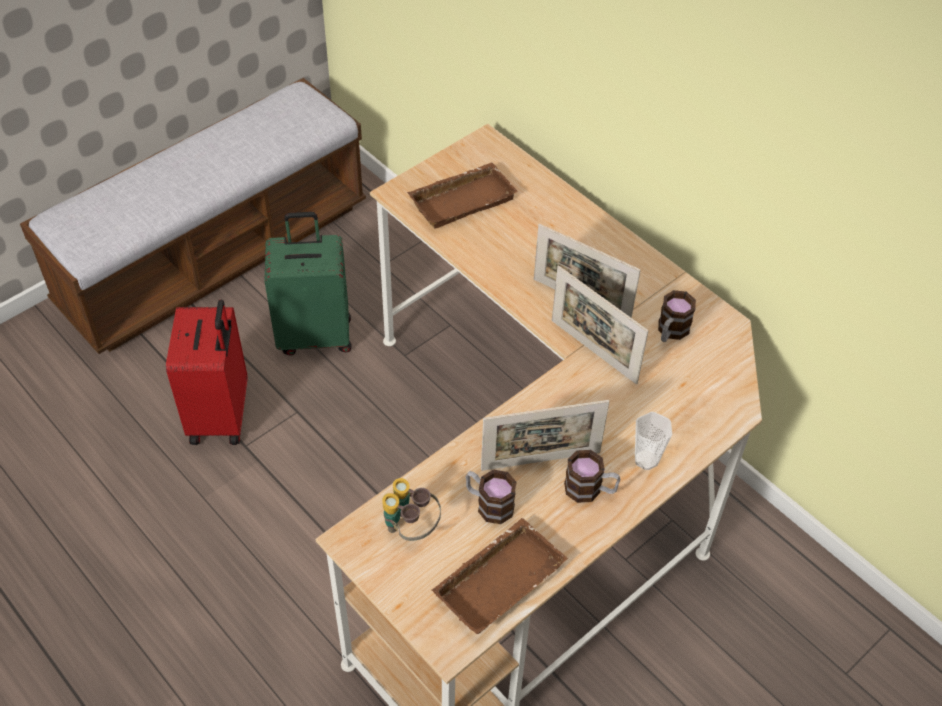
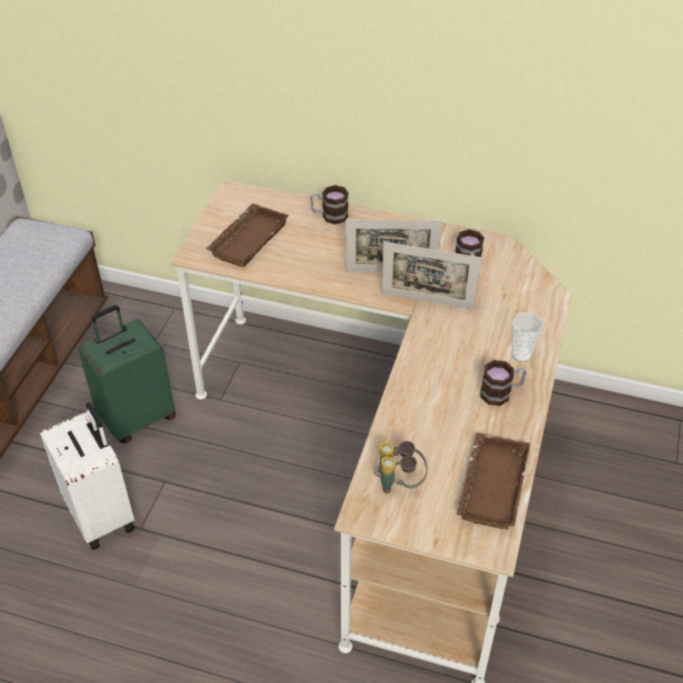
camera: 30 degrees left, 5 degrees down
(221, 415) = (102, 515): red suitcase -> white suitcase
(489, 504) = (441, 437): mug -> mug (329, 216)
(540, 461) = (452, 390): picture frame -> none

